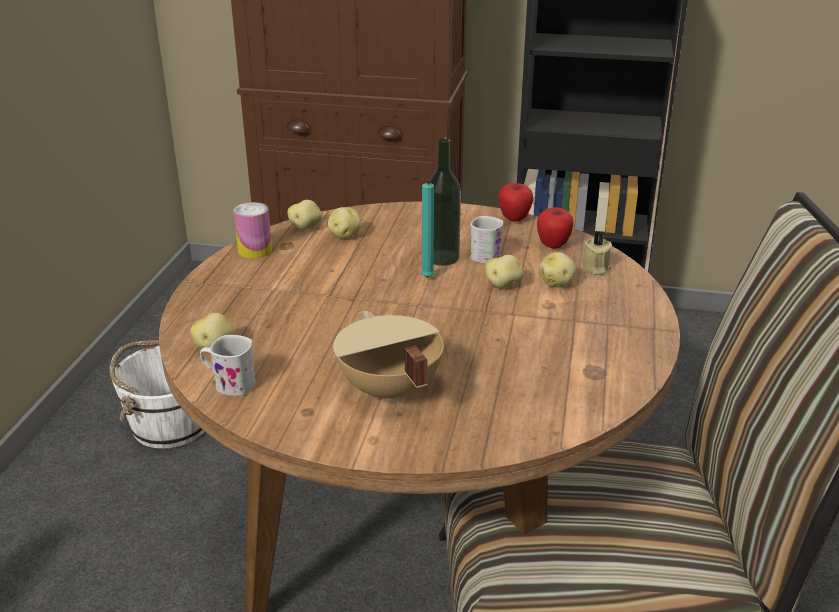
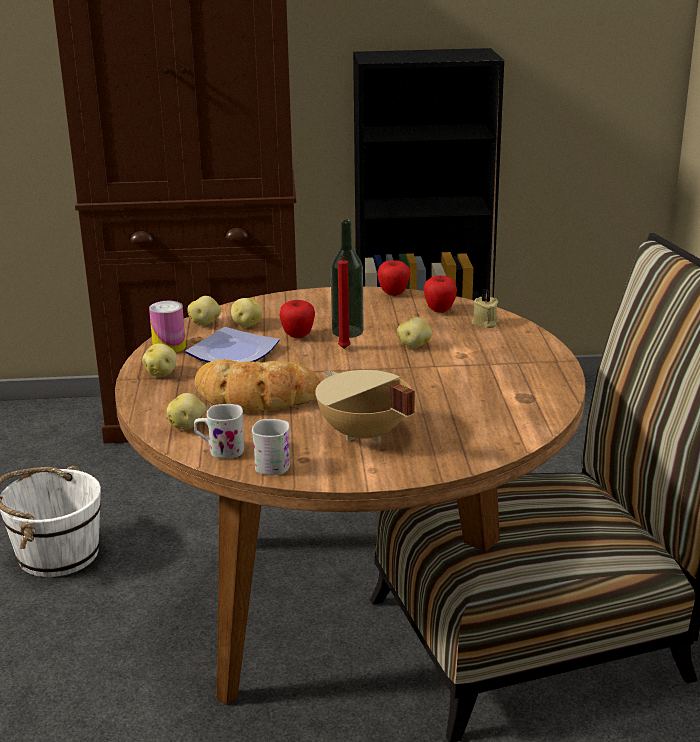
camera: 15 degrees left, 5 degrees down
(304, 323) = (256, 397): none -> bread
(314, 267) = (235, 353): none -> plate
(388, 256) = (298, 336): none -> apple
(426, 279) = (343, 349): turquoise candle -> red candle
(487, 255) = (386, 324): white mug -> white mug (274, 463)
(557, 283) = (459, 338): potato -> potato (161, 373)

